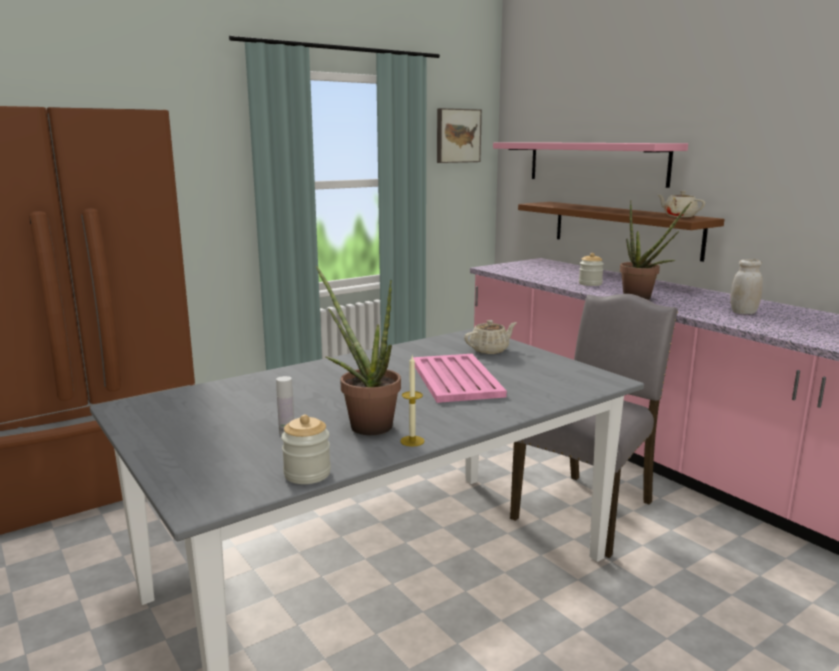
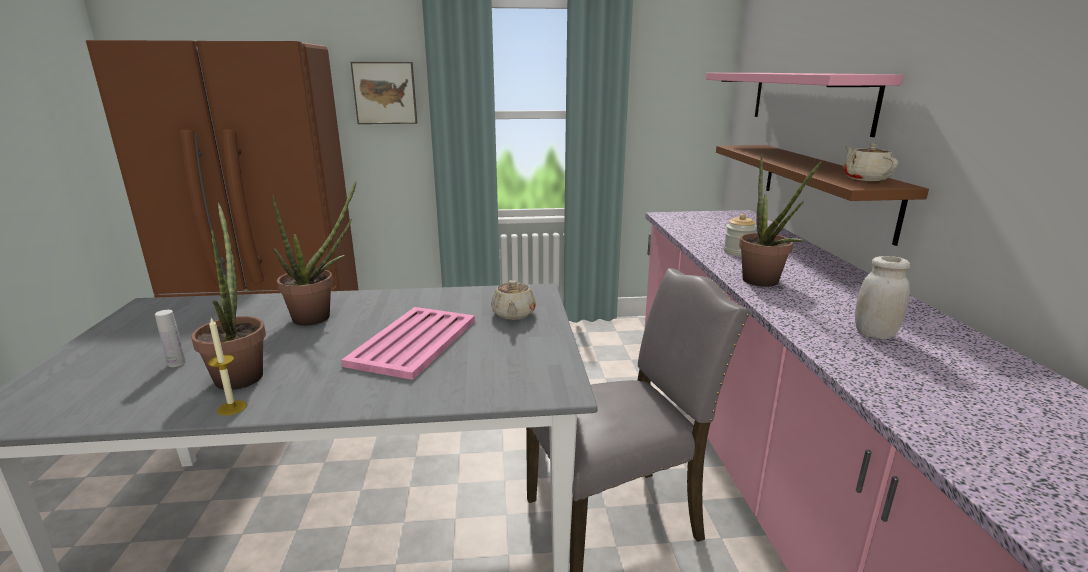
camera: 30 degrees right, 5 degrees up
(307, 474) = (94, 416): jar -> none
(335, 380) = (320, 316): none -> potted plant
(457, 136) = (678, 65): picture -> picture (385, 93)
(490, 350) = (513, 314): beige teapot -> beige teapot turned 90 degrees clockwise

